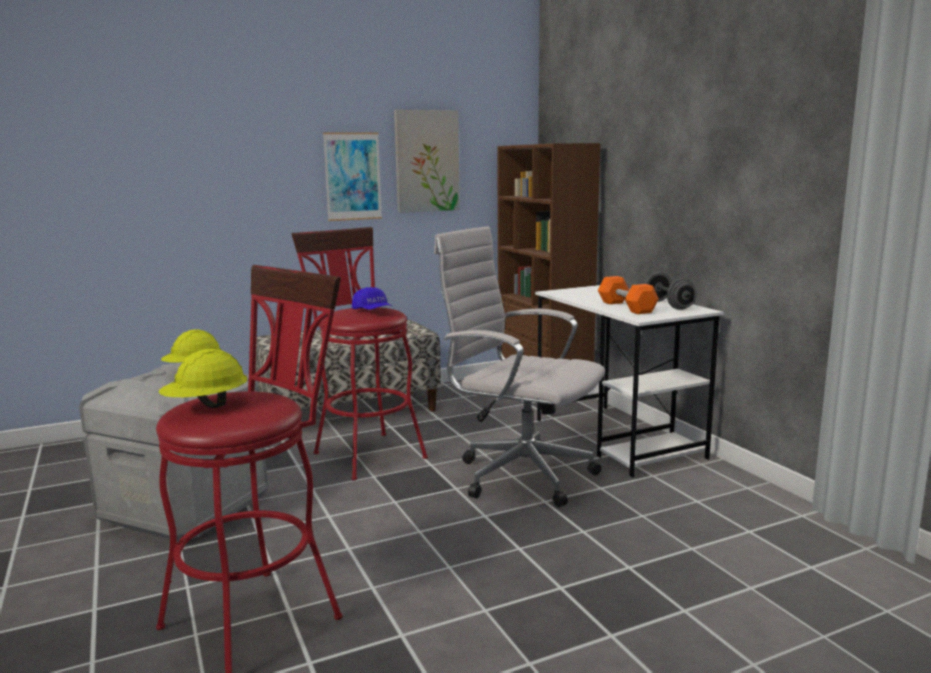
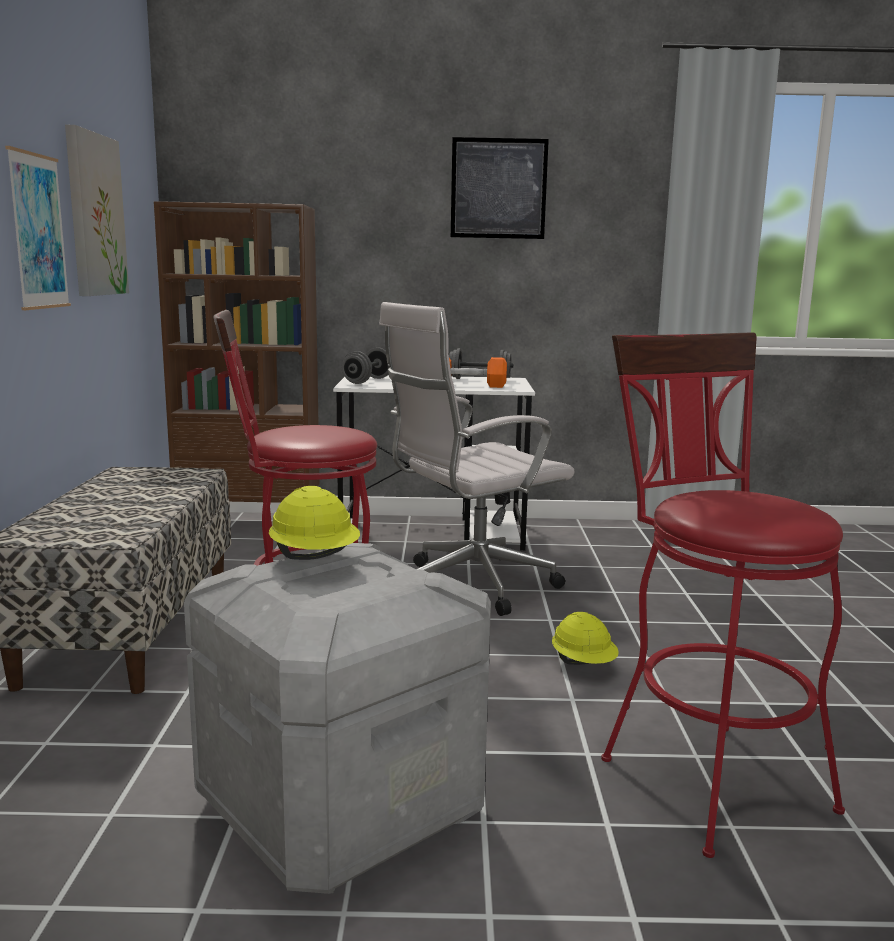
camera: 65 degrees left, 0 degrees up
(206, 406) = (751, 511): yellow hard hat -> yellow hard hat (584, 664)
(373, 311) = (323, 428): blue cap -> none
(585, 291) = (367, 381): none -> grey dumbbell
(718, 113) = (498, 188): none -> picture

